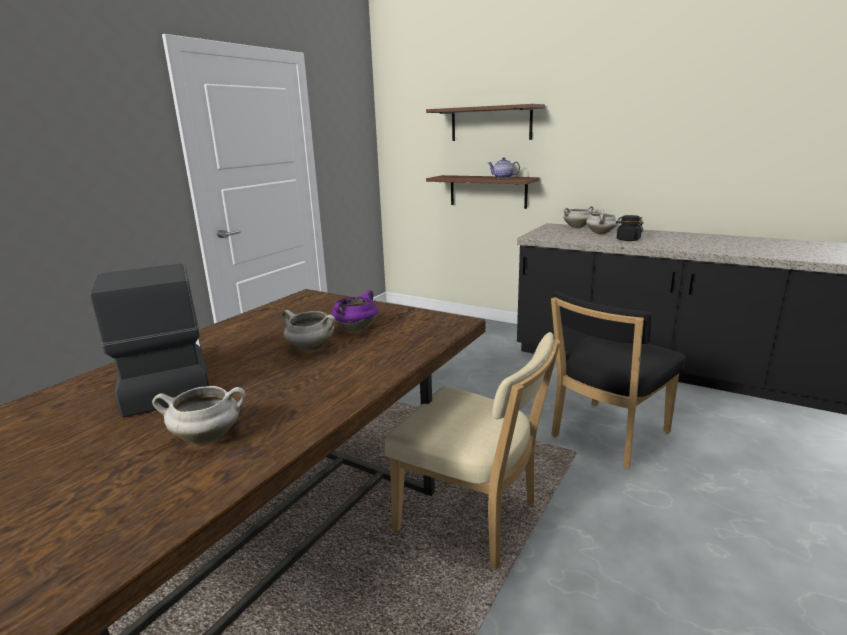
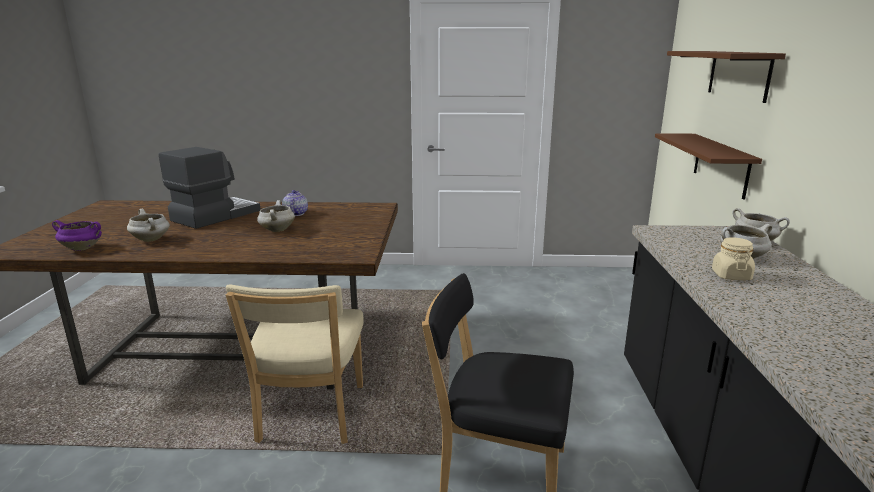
camera: 60 degrees right, 0 degrees up
(356, 328) = (320, 232): purple cooking pot -> purple cooking pot (83, 248)
(503, 177) = (716, 149): teapot -> teapot (295, 214)
(628, 239) = (731, 275): black jar -> beige jar

